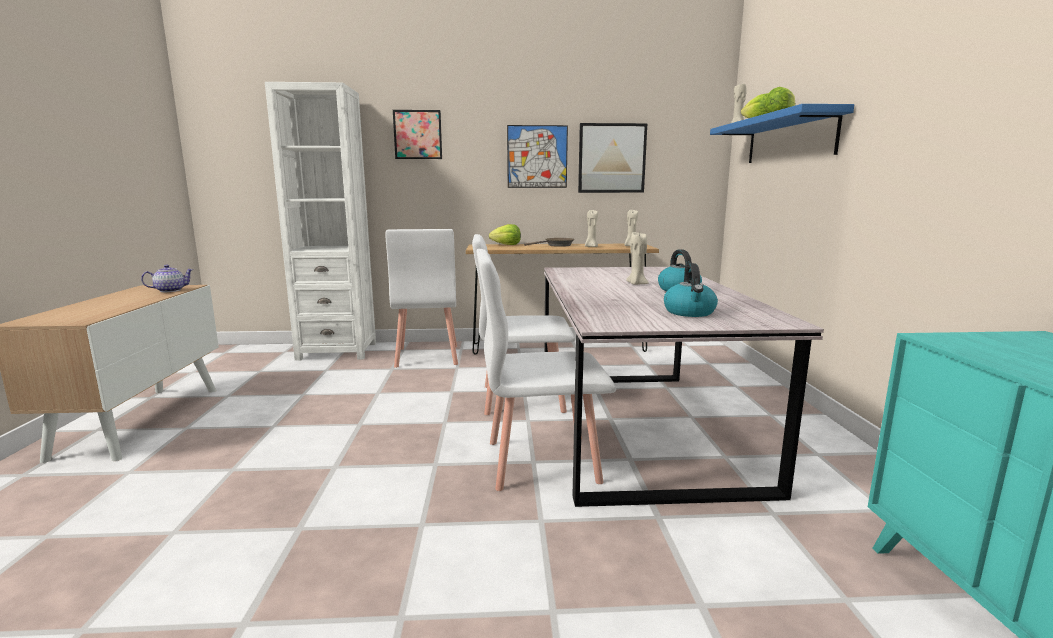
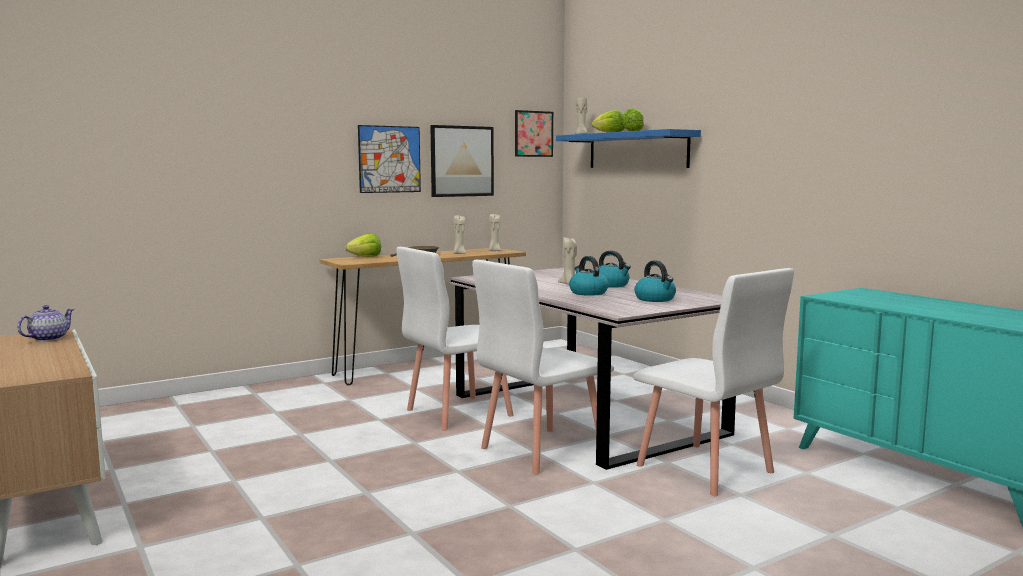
camera: 30 degrees left, 5 degrees down
(337, 351) = (169, 407): white bookcase -> none
(417, 134) = (257, 133): picture -> picture (533, 134)
(426, 356) = (296, 395): white chair -> white chair (705, 469)
(630, 296) = (587, 293): none -> kettle

